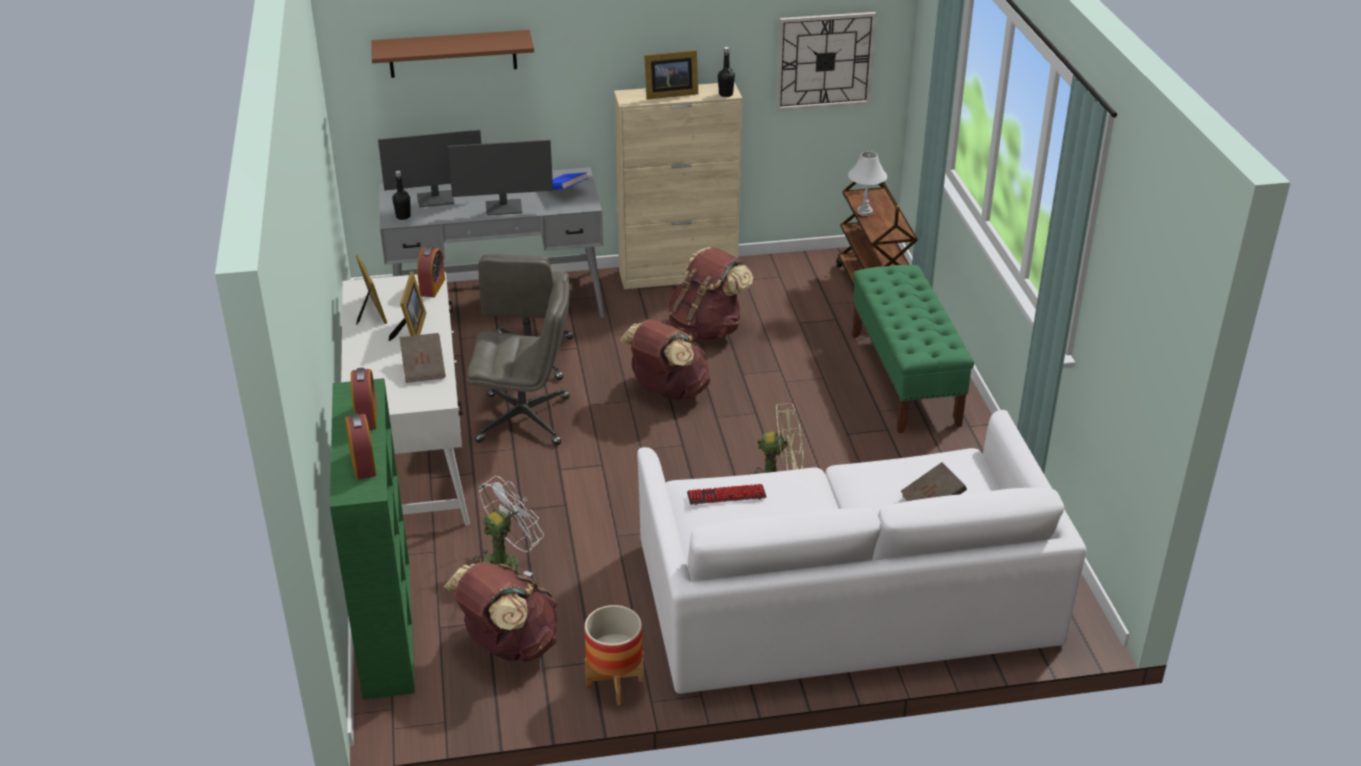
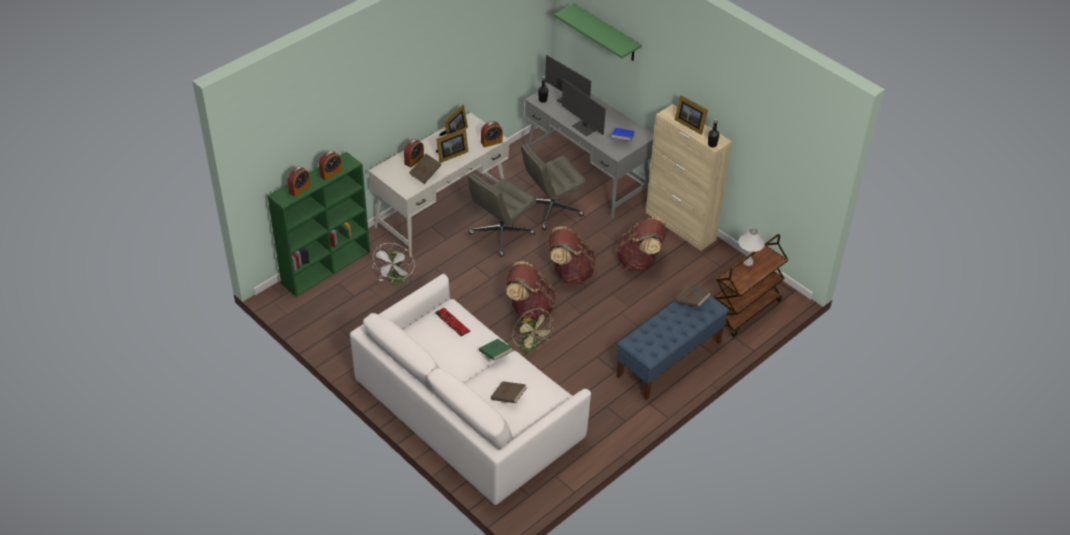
camera: 55 degrees right, 10 degrees up
(379, 367) = (414, 160): none -> alarm clock
(452, 53) = (606, 33): brown shelf -> green shelf
(506, 561) = (396, 281): white fan -> white fan turned 90 degrees clockwise
(508, 645) = (344, 310): brown backpack -> brown backpack (530, 309)
(525, 419) = (501, 234): grey office chair -> grey office chair turned 75 degrees clockwise
(615, 684) = (347, 355): planter -> none
(825, 61) = (784, 163): wall clock -> none
(830, 482) = (495, 355): none -> green book
(886, 282) = (692, 302): none -> brown book
(905, 379) = (669, 359): green bench -> blue bench

